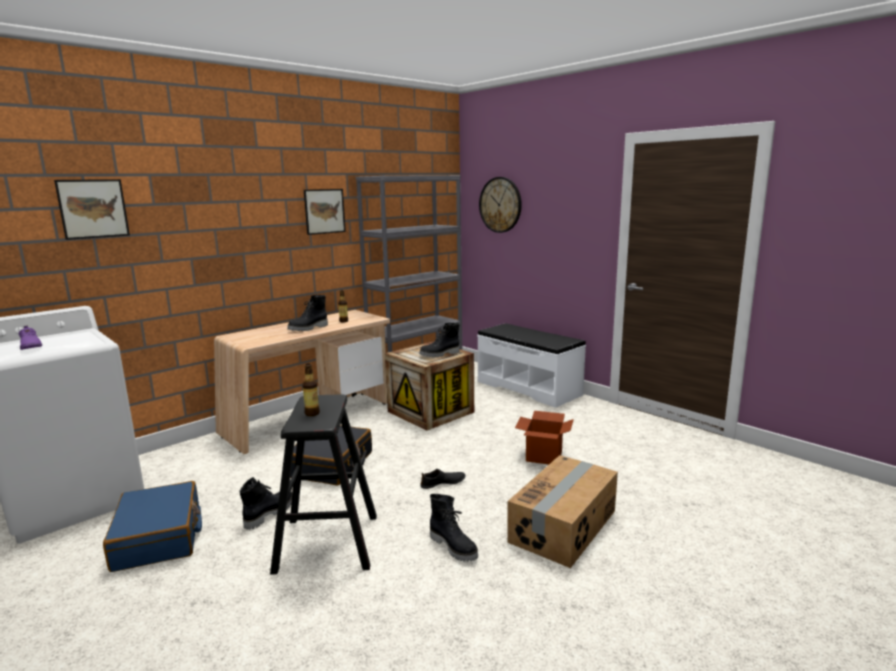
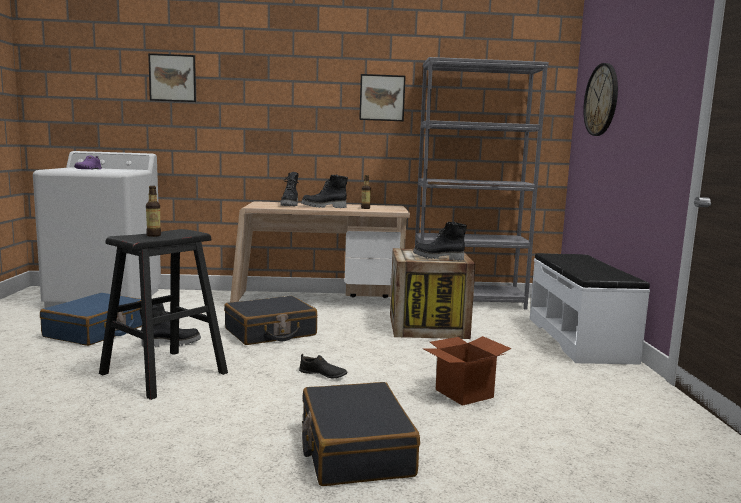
camera: 40 degrees right, 5 degrees down
(454, 547) = (232, 416): black boot -> black boot (290, 205)
(564, 526) = (354, 449): cardboard box -> black suitcase

